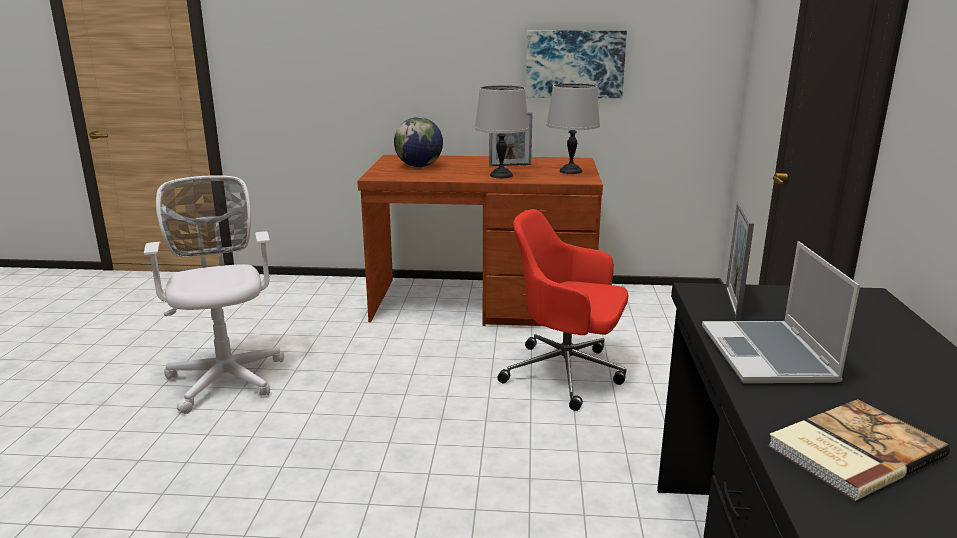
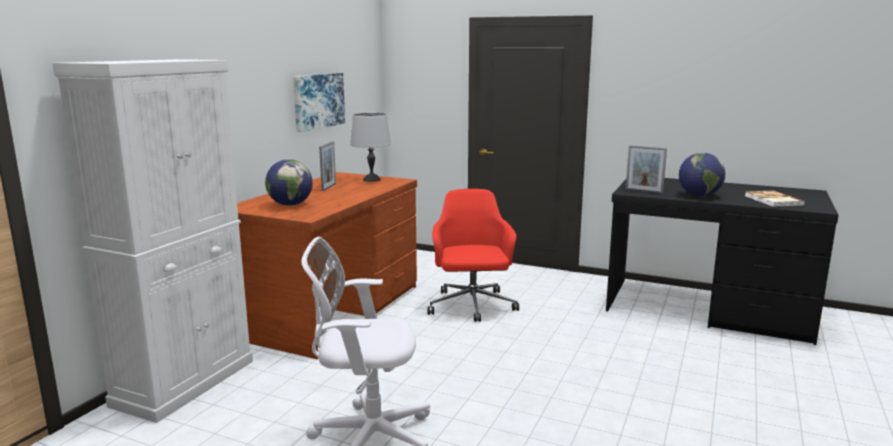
camera: 70 degrees left, 5 degrees down
(305, 287) = (185, 382): none -> white cabinet
(501, 175) = (359, 192): grey table lamp -> none
(567, 374) = (472, 306): red office chair -> red office chair turned 135 degrees clockwise
(769, 355) = (699, 195): laptop -> globe

